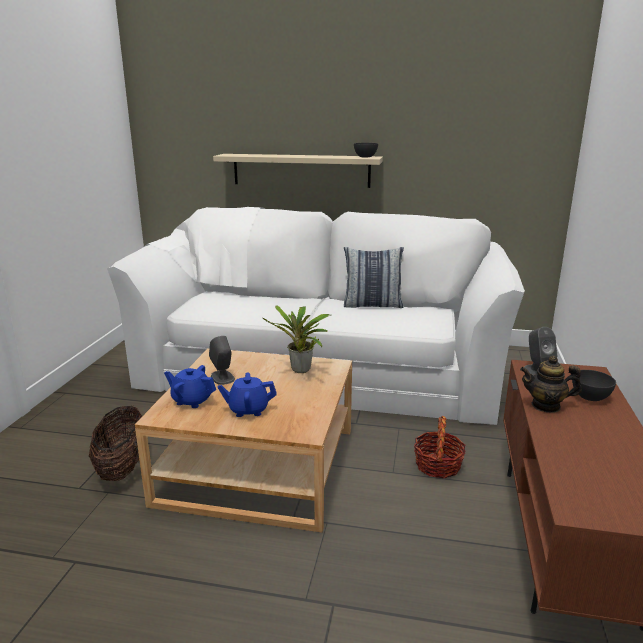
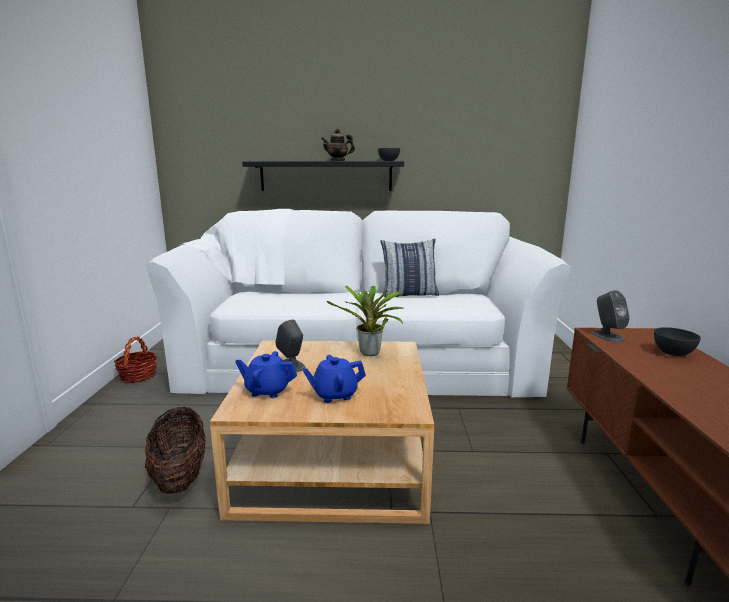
camera: 10 degrees left, 5 degrees down
(301, 170) = (326, 176): beige shelf -> black shelf
(438, 465) = (512, 440): basket -> basket (138, 376)
(546, 406) = (641, 363): teapot -> teapot (338, 161)

